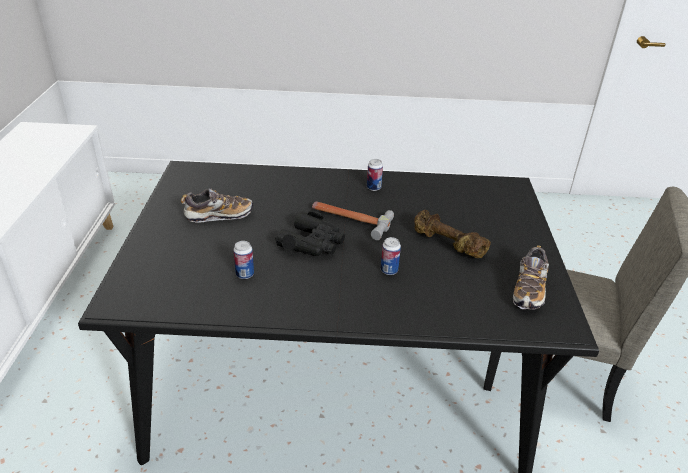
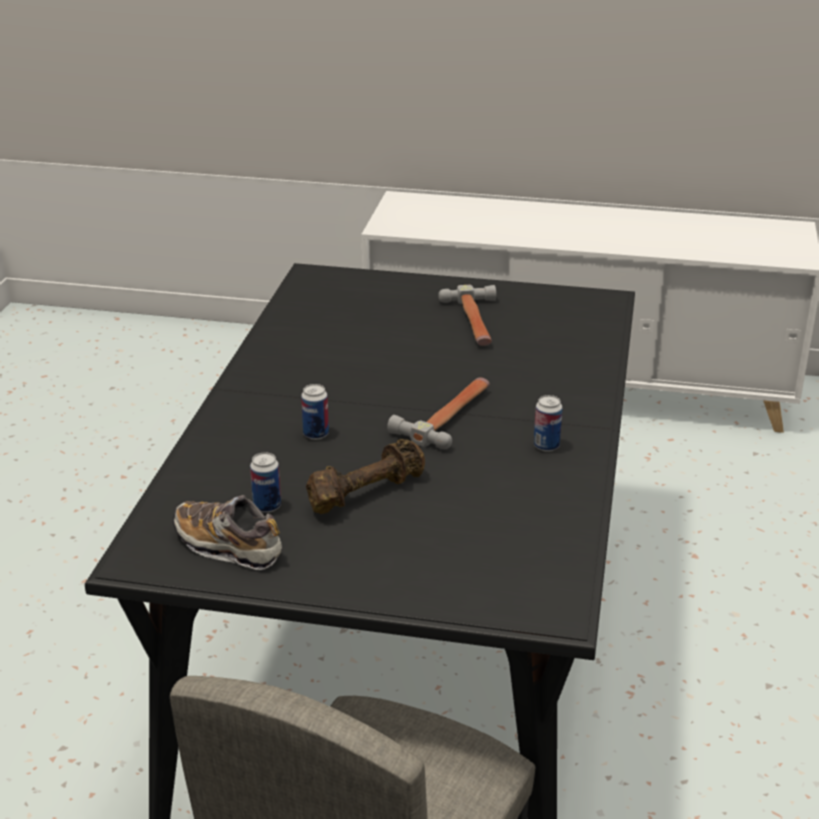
camera: 100 degrees right, 5 degrees down
(218, 215) = (475, 323): shoe -> hammer
(245, 274) = (340, 338): can -> can (267, 506)
(313, 243) = (396, 384): black binoculars -> none

